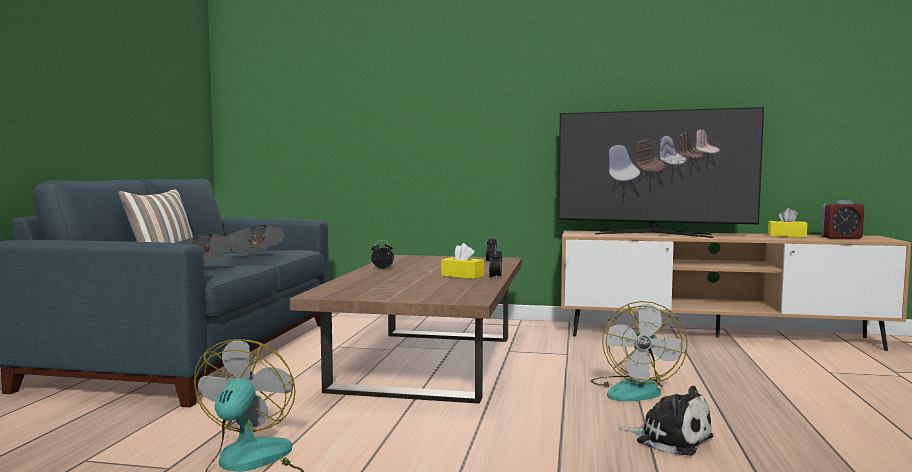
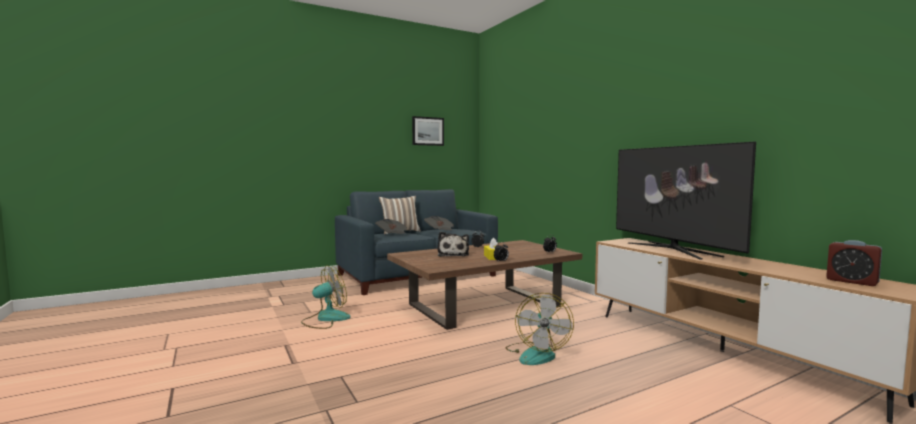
camera: 50 degrees right, 0 degrees up
(143, 59) = (427, 131): none -> picture
(634, 389) = (537, 353): fan -> fan turned 60 degrees counterclockwise
(670, 439) = (470, 379): plush toy -> plush toy (453, 255)
(786, 236) = (796, 270): yellow tissue box -> none

